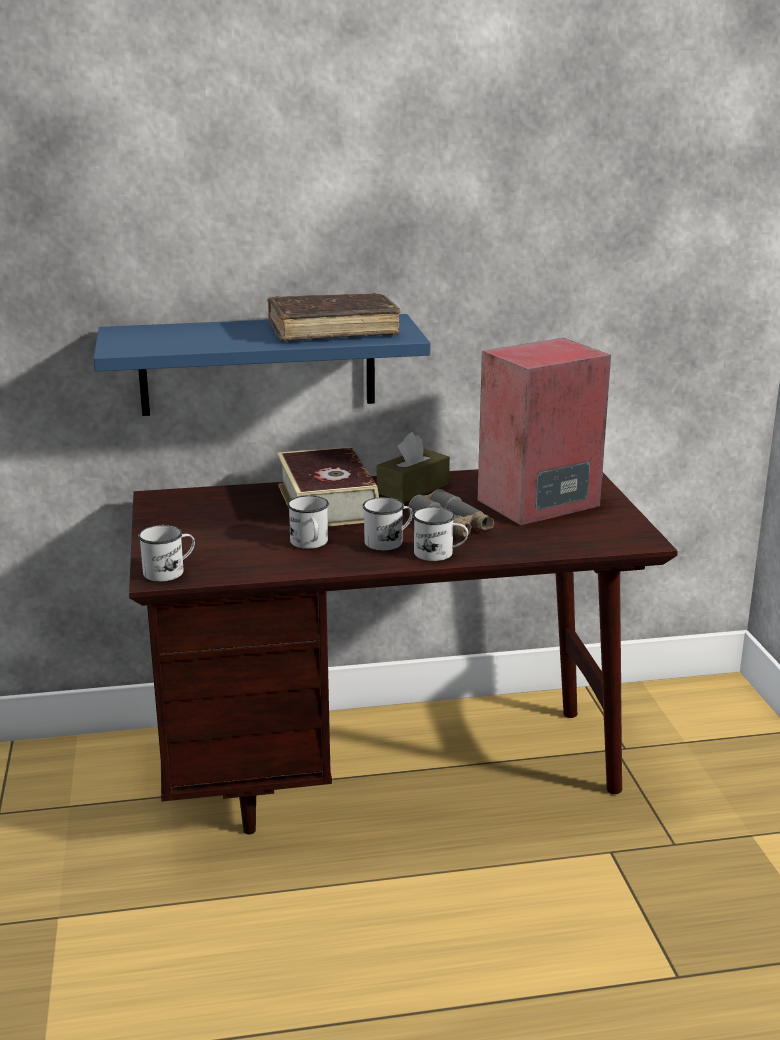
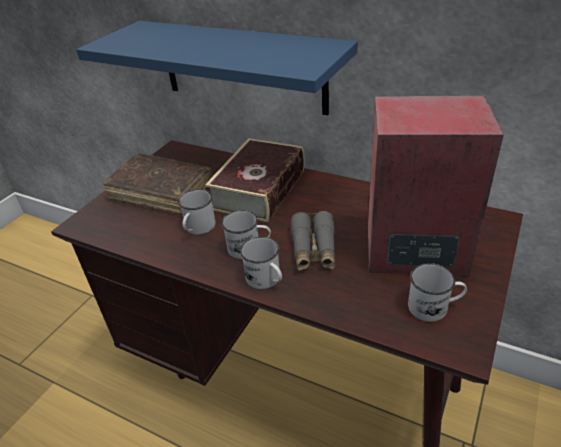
camera: 40 degrees right, 15 degrees up
(170, 571) = (93, 221): white mug -> white mug (434, 307)
(333, 330) = (264, 50): brown book -> brown book (161, 191)
(413, 488) = (334, 195): brown tissue box -> none

